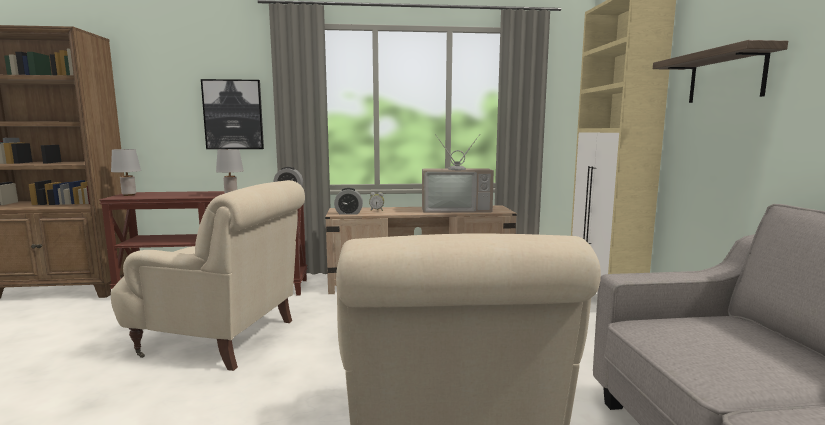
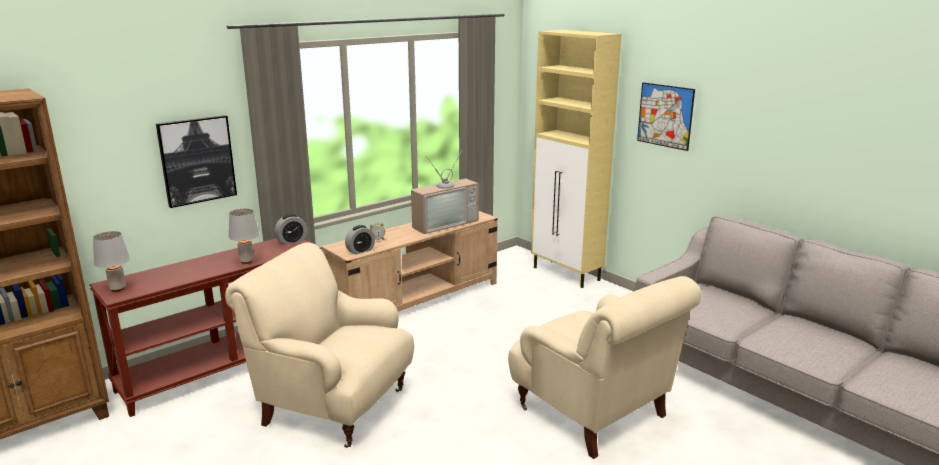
camera: 35 degrees left, 10 degrees up
(223, 338) = (332, 406): beige armchair -> beige armchair turned 135 degrees counterclockwise
(726, 76) = (665, 116): shelf -> picture

